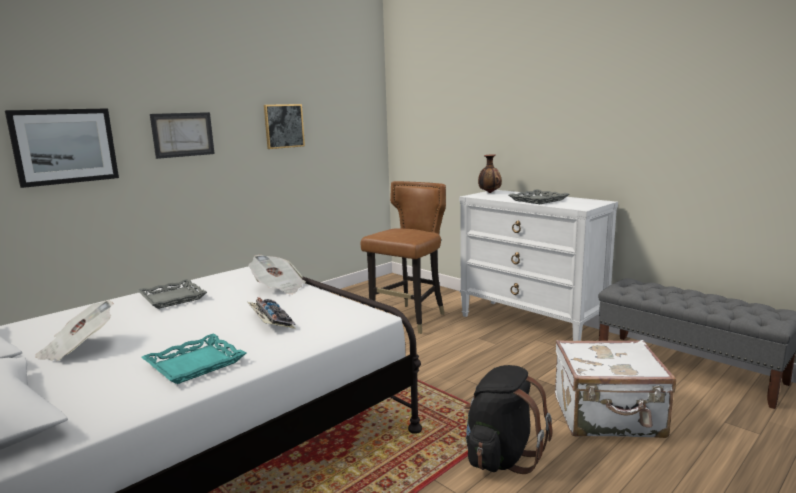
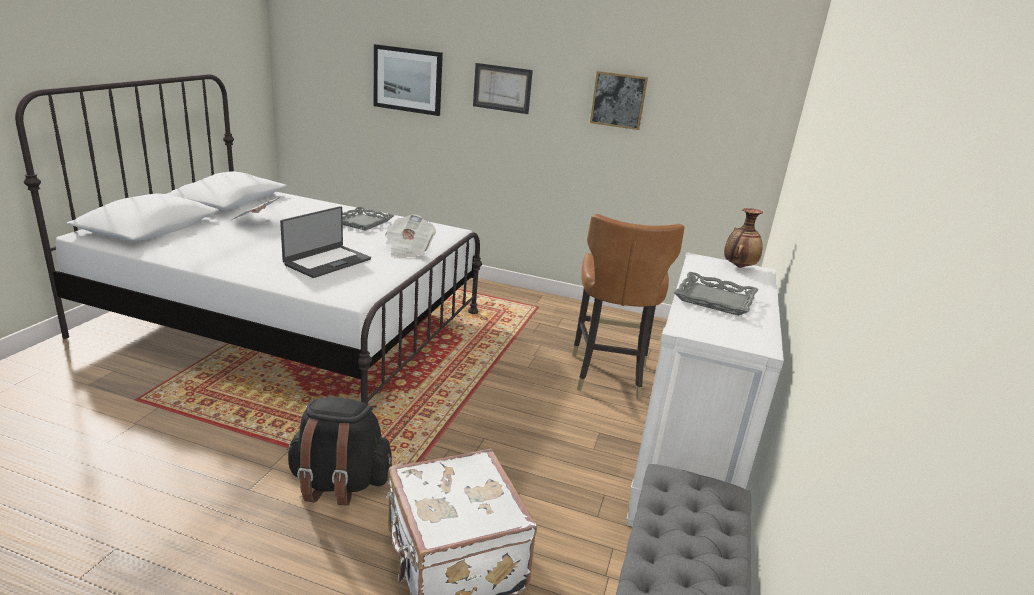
camera: 60 degrees right, 10 degrees up
(195, 364) = (236, 256): turquoise tray -> none
(270, 320) = (327, 262): keyboard -> laptop
(409, 319) = (608, 374): brown chair -> brown chair turned 90 degrees clockwise

